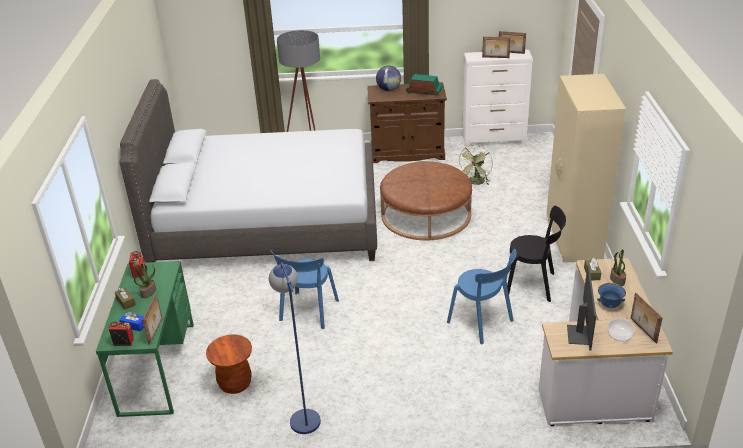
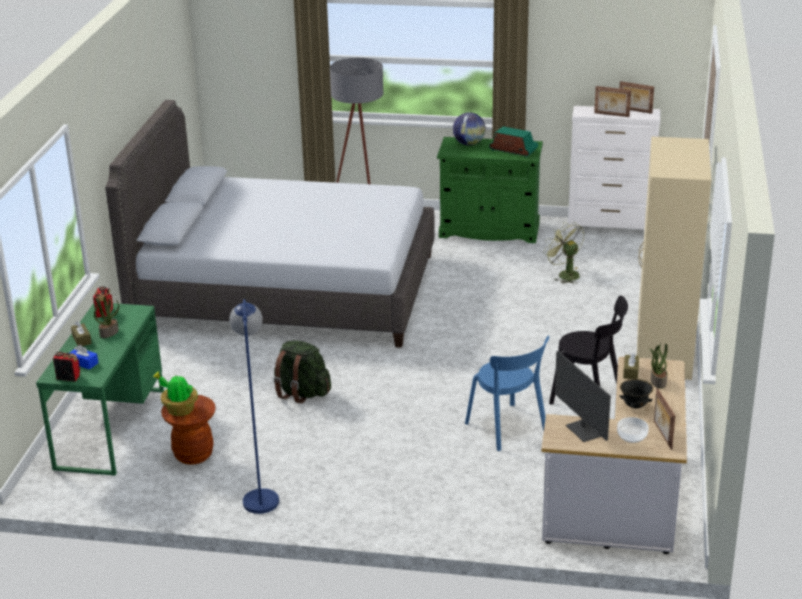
camera: 10 degrees right, 5 degrees down
(156, 331) = (106, 371): picture frame -> none
(221, 351) = (179, 409): none -> potted plant
(308, 312) = (302, 393): blue chair -> green backpack
(407, 153) = (489, 230): brown cabinet -> green cabinet
(426, 214) = (485, 303): brown ottoman -> none
(476, 183) = (564, 274): green fan -> green fan turned 105 degrees clockwise
(580, 334) = (584, 430): monitor -> monitor turned 135 degrees clockwise
(609, 305) = (635, 406): blue bowl -> black bowl

